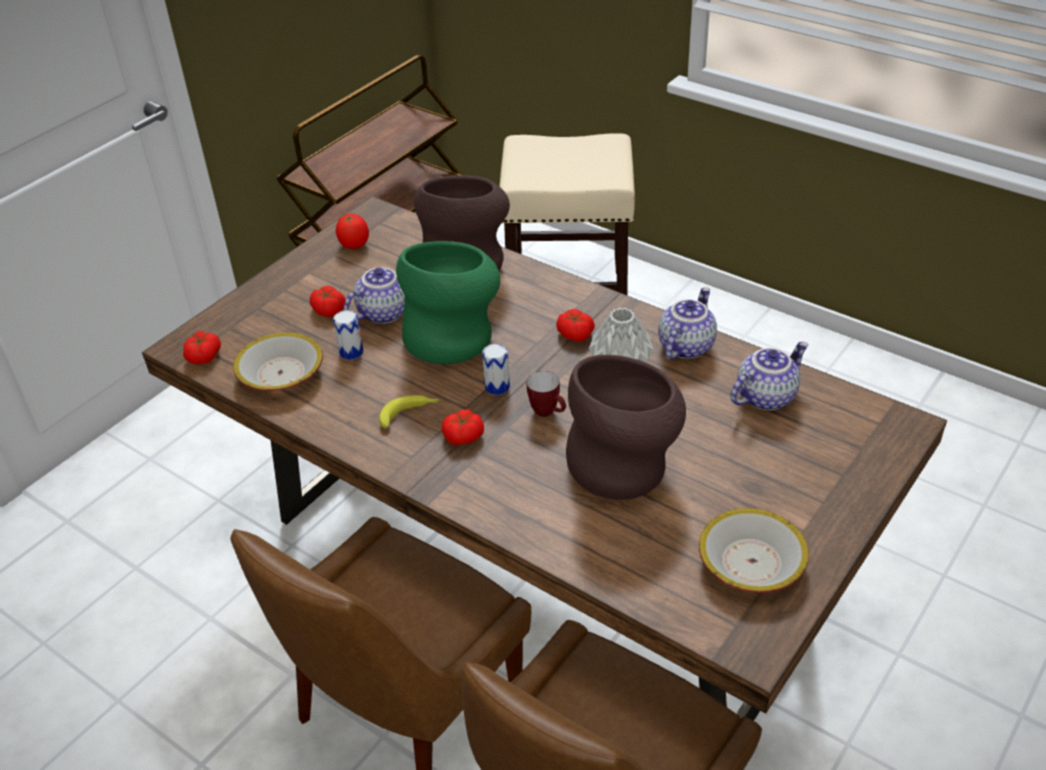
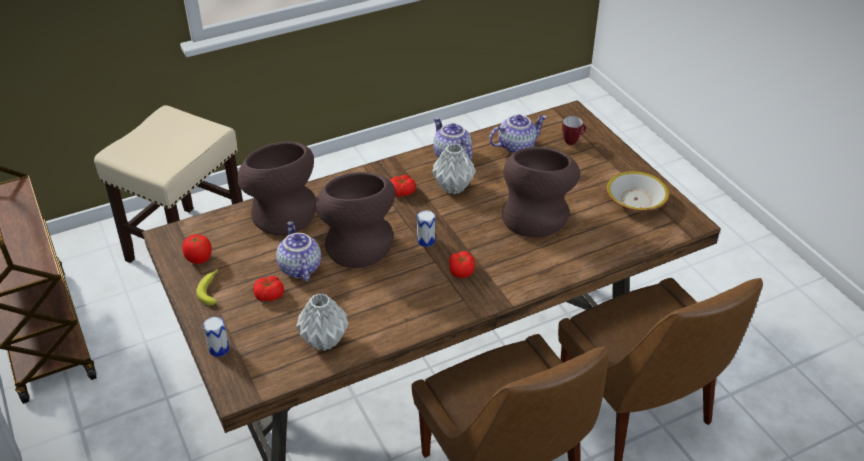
camera: 65 degrees left, 0 degrees up
(203, 356) = (263, 379): tomato -> none
(281, 373) = (323, 340): bowl -> grey vase
(351, 352) = (331, 297): can -> can (219, 349)
(409, 414) = (421, 288): banana -> banana (211, 289)
(453, 336) = (357, 243): green vase -> brown vase
(548, 413) = (467, 228): mug -> mug (572, 141)
(765, 396) = (516, 145): teapot -> teapot turned 75 degrees clockwise

